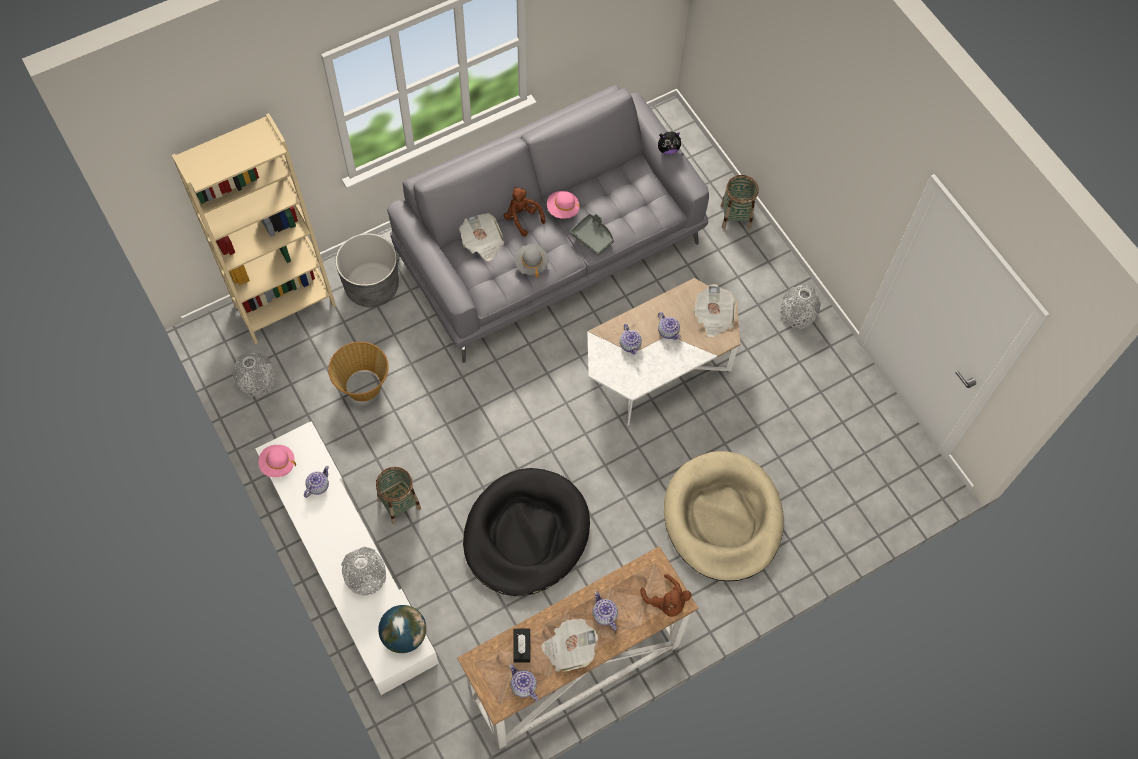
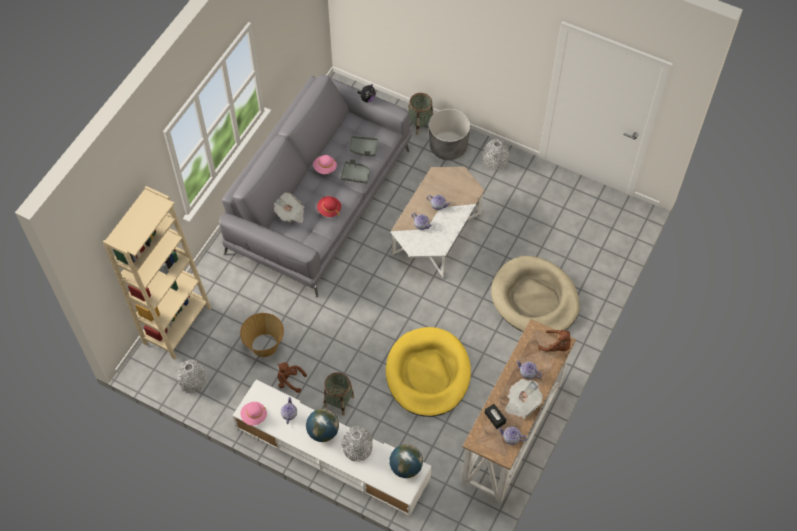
camera: 30 degrees left, 5 degrees down
(340, 531) = (323, 432): none -> globe
(372, 286) = (226, 284): grey planter -> grey planter (448, 147)
(522, 218) = (304, 186): brown plush toy -> brown plush toy (289, 381)
(526, 534) = (428, 374): black dog bed -> yellow dog bed
(531, 264) = (329, 210): grey hat -> red hat
(626, 210) = (363, 148): none -> grey tray
(713, 317) = (458, 183): newspaper -> none

